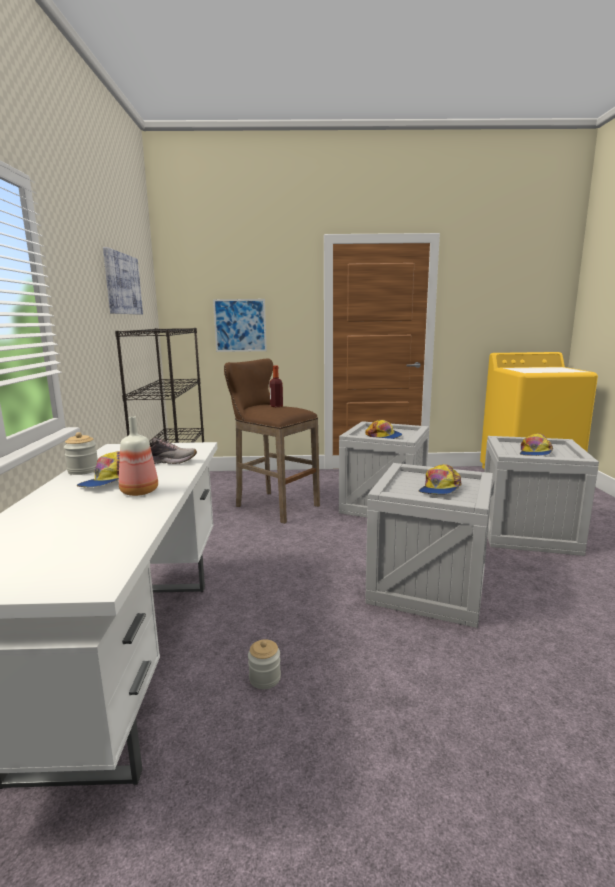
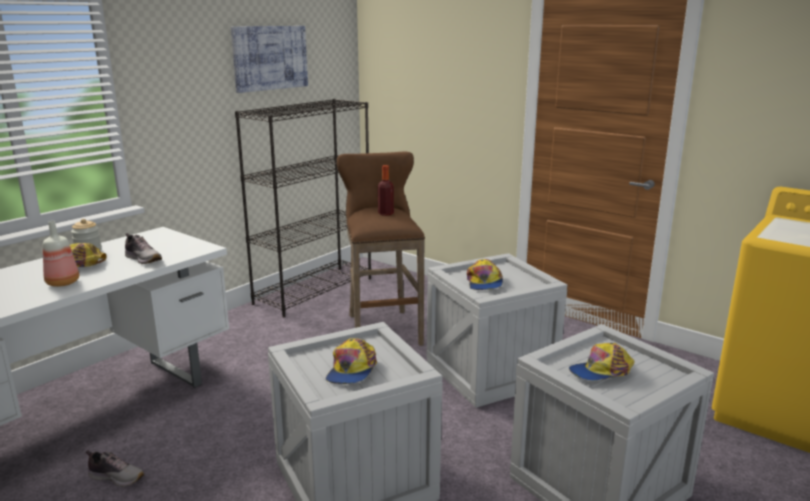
camera: 40 degrees right, 5 degrees up
(240, 325) = (432, 100): picture -> none
(265, 678) = (117, 477): jar -> shoe
(440, 489) = (351, 370): cap -> cap turned 60 degrees counterclockwise

